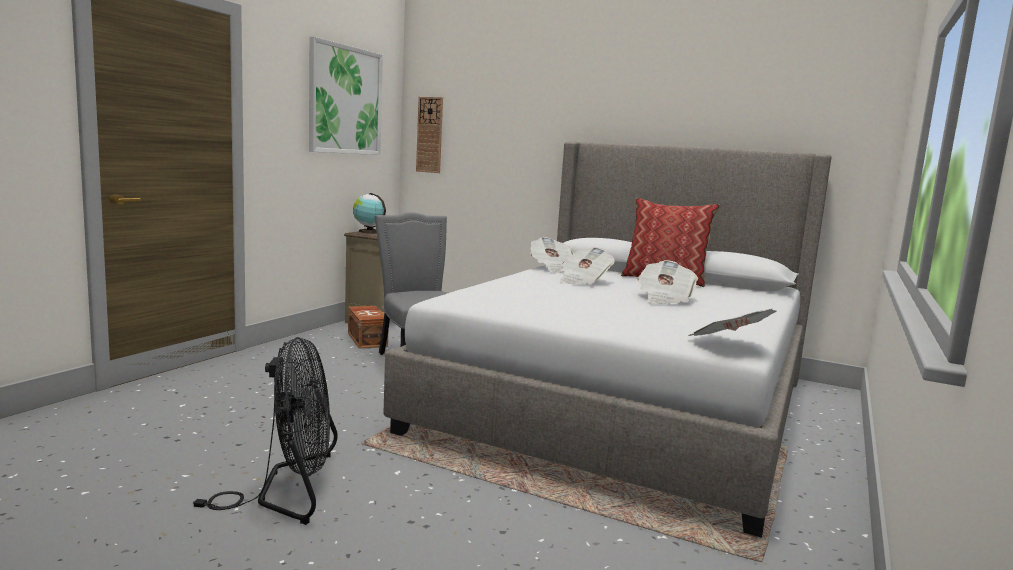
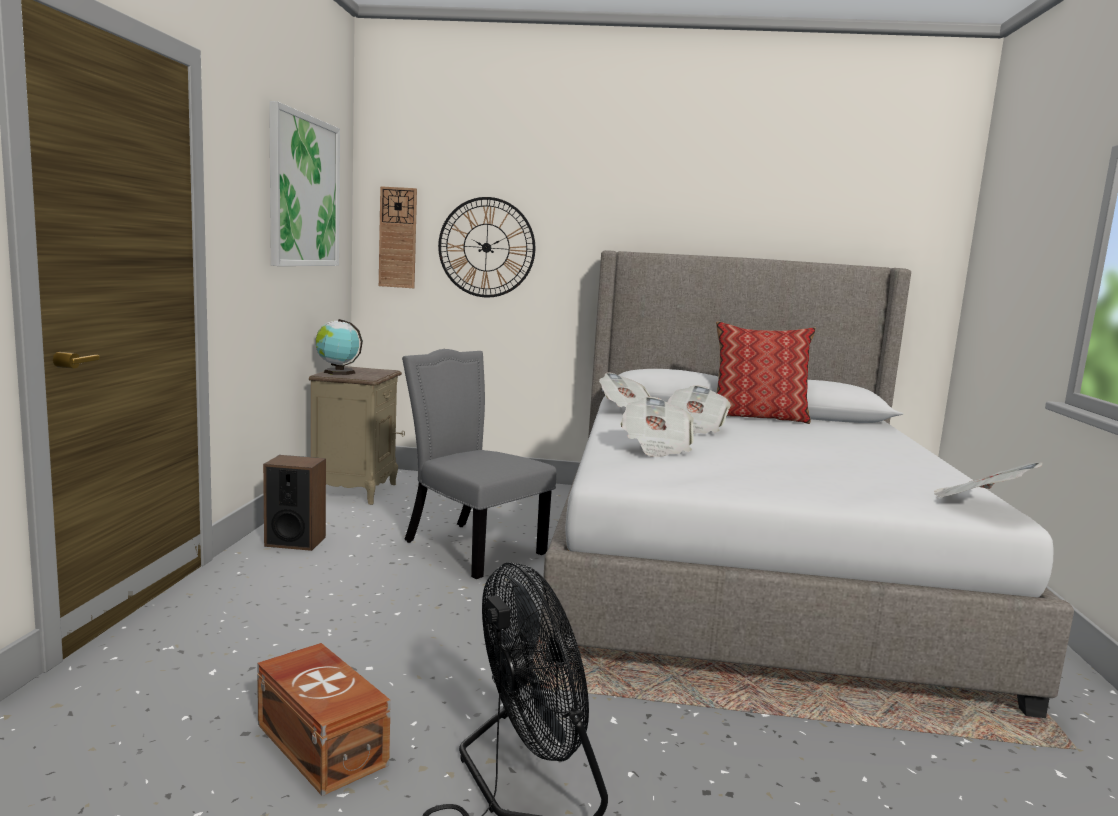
camera: 20 degrees left, 0 degrees up
(307, 345) = (295, 541): none -> speaker
(368, 339) = (368, 521): brown storage box -> brown storage box (322, 742)
(489, 141) = (486, 247): none -> wall clock
(664, 299) = (810, 446): newspaper -> newspaper (656, 448)

